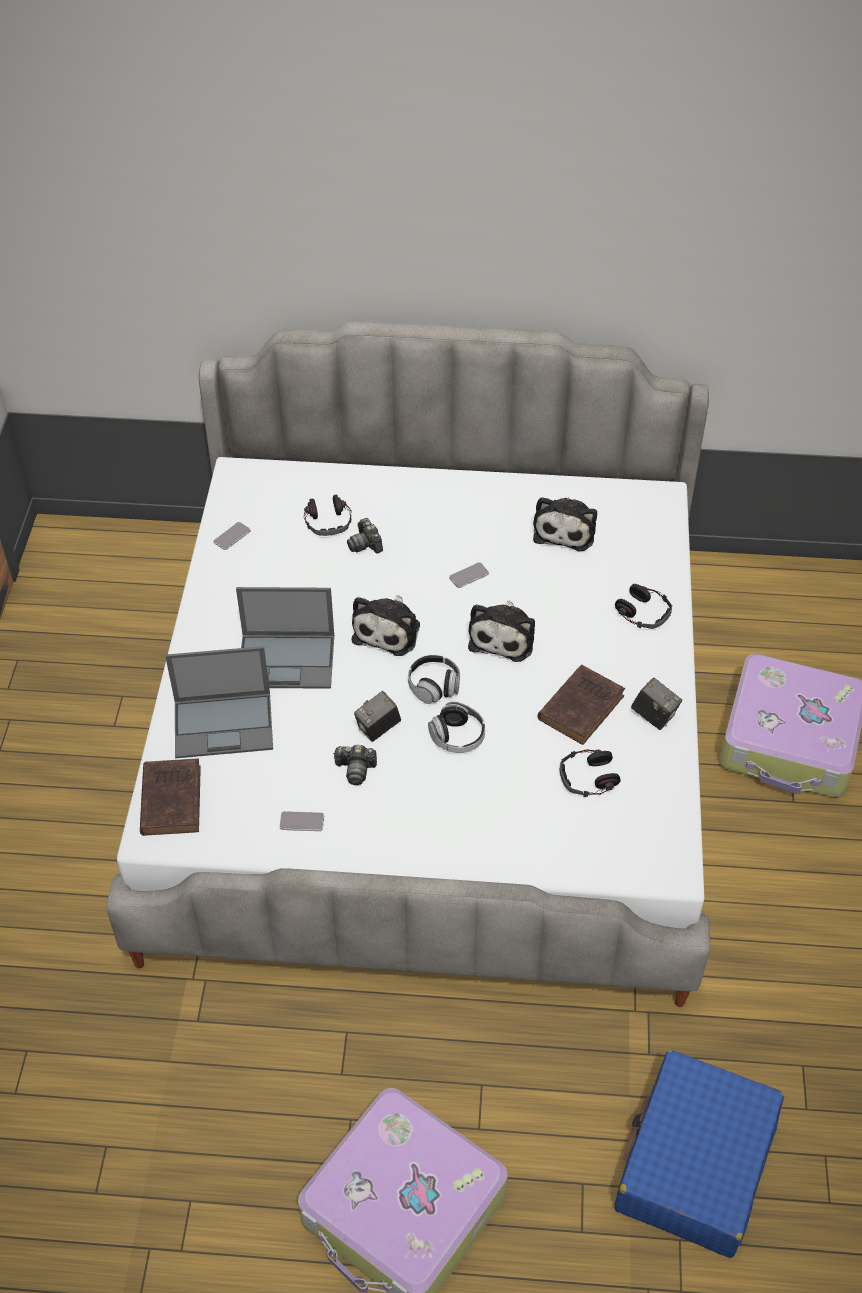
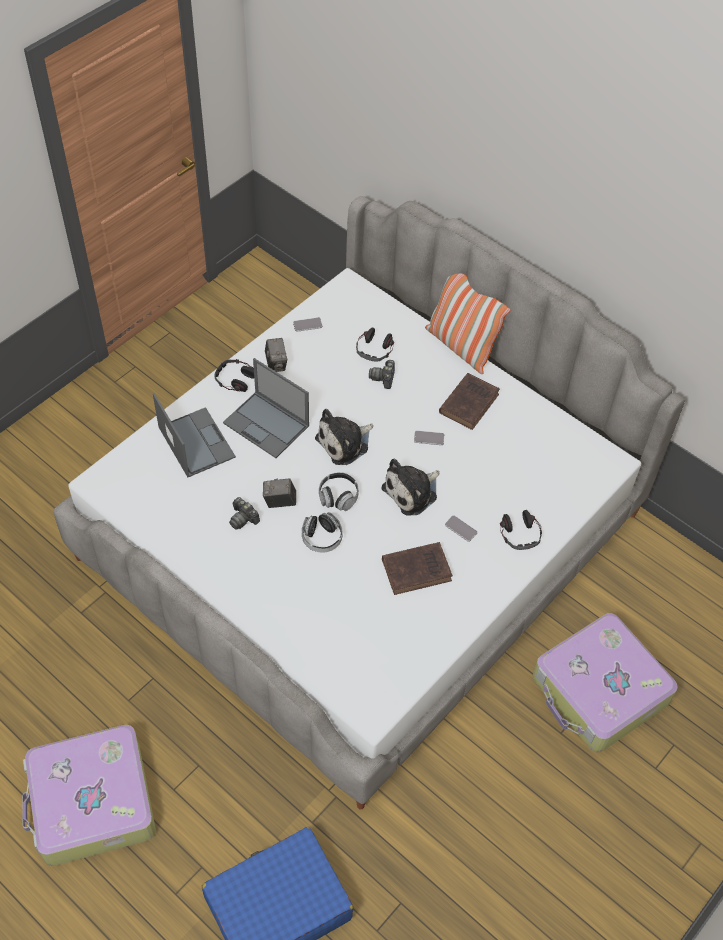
camera: 35 degrees right, 5 degrees up
(171, 798) = (127, 467): brown book -> brown book (470, 402)
(225, 724) = (195, 442): laptop -> laptop turned 150 degrees counterclockwise
(302, 822) = (183, 530): phone -> phone (461, 529)
(413, 470) = (460, 346): none -> pillow
(565, 529) = (523, 445): plush toy -> none
(588, 778) = (376, 618): headphones -> headphones (235, 379)
(654, 716) = (458, 607): camera -> camera (276, 364)

